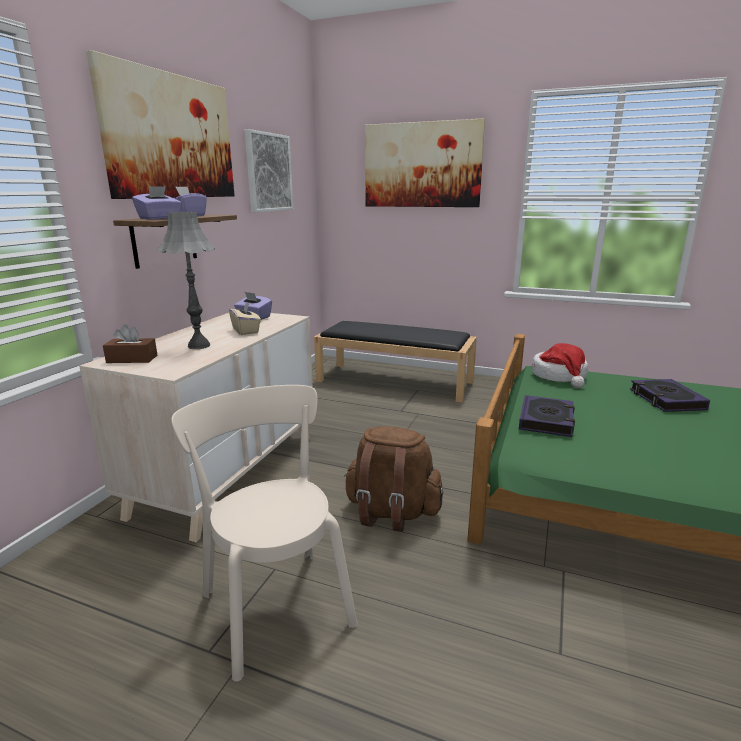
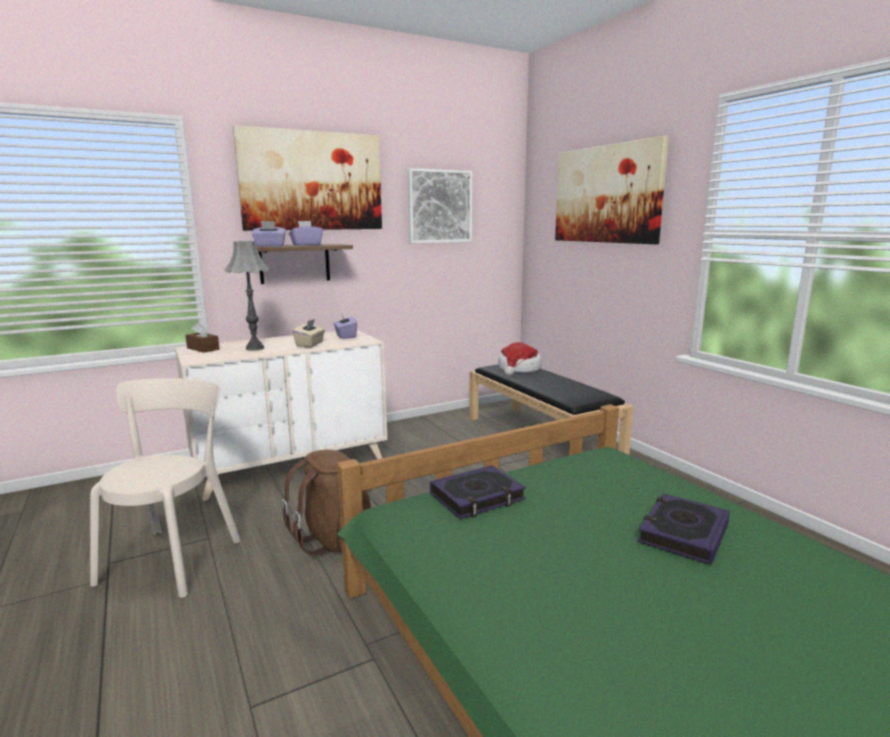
camera: 40 degrees right, 5 degrees down
(559, 376) = (609, 466): hat -> hat (519, 369)

